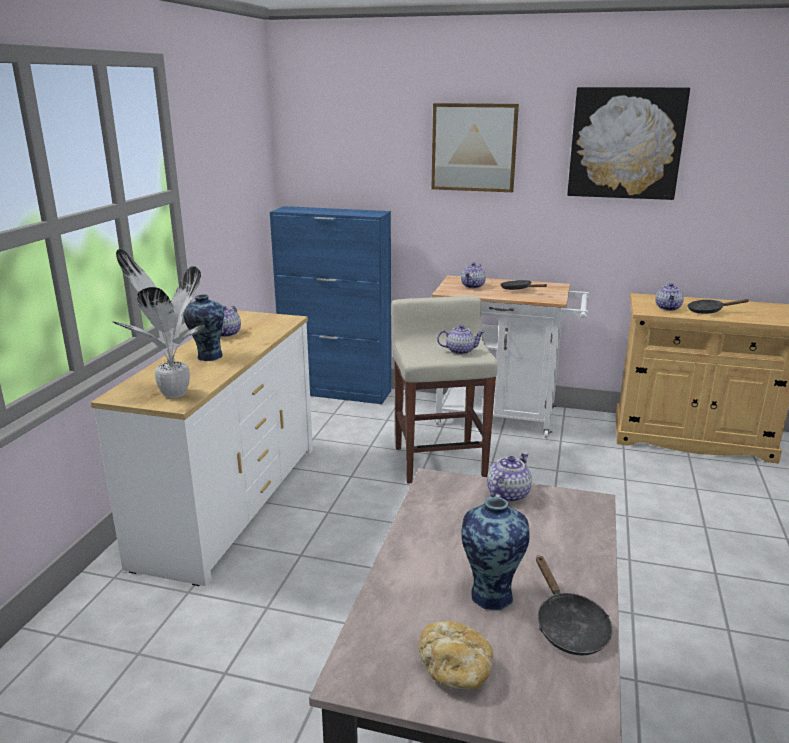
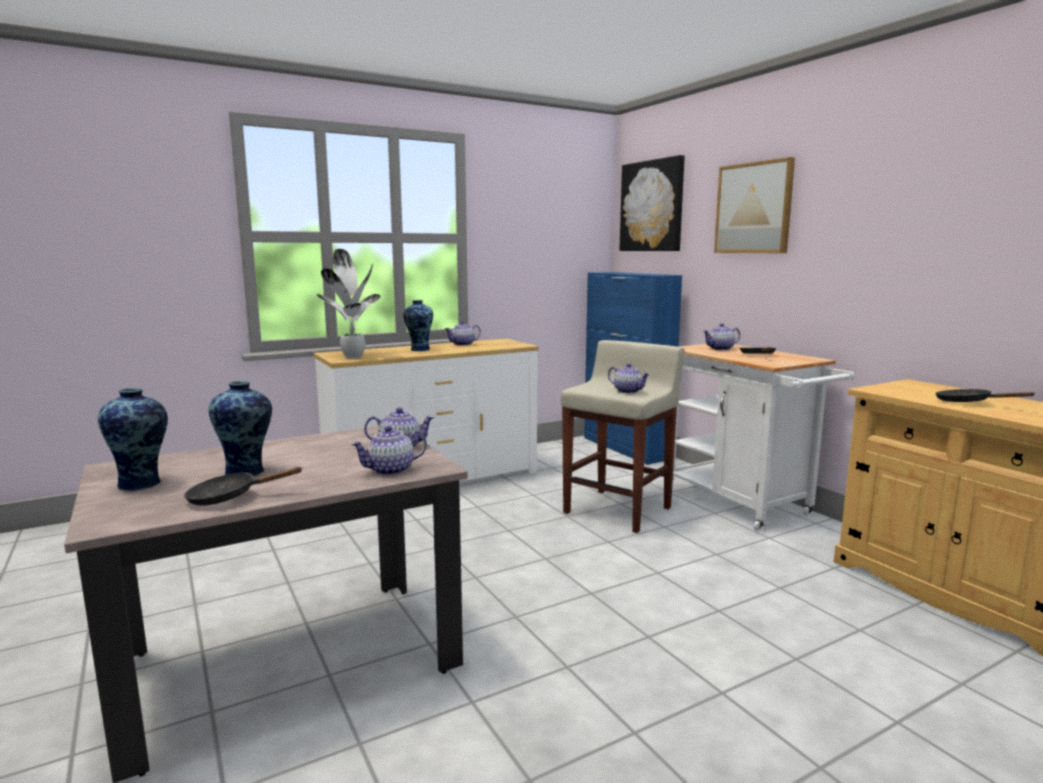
camera: 45 degrees right, 10 degrees down
(455, 670) = (142, 484): bread -> vase
(568, 627) = (229, 497): black frying pan -> black frying pan turned 45 degrees clockwise
(625, 143) = (905, 189): picture -> picture (652, 206)
(668, 308) = (915, 392): teapot -> teapot (390, 470)

